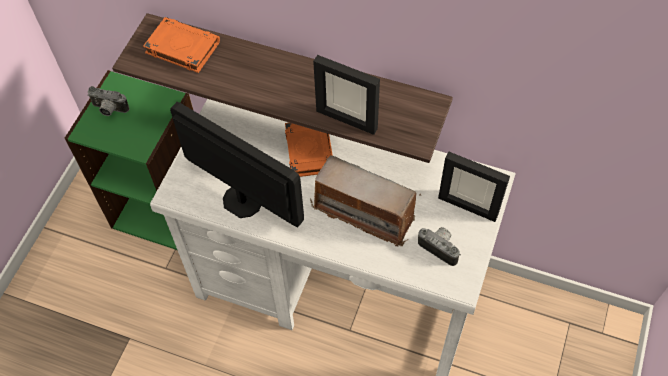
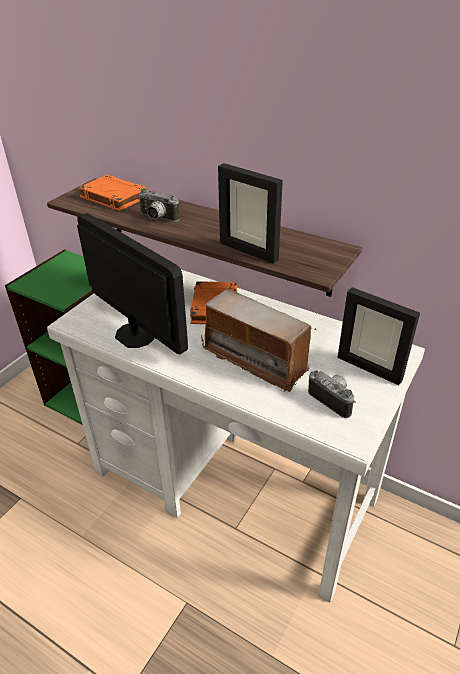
camera: 10 degrees right, 20 degrees down
(109, 110) = (51, 272): camera -> camera (157, 218)

